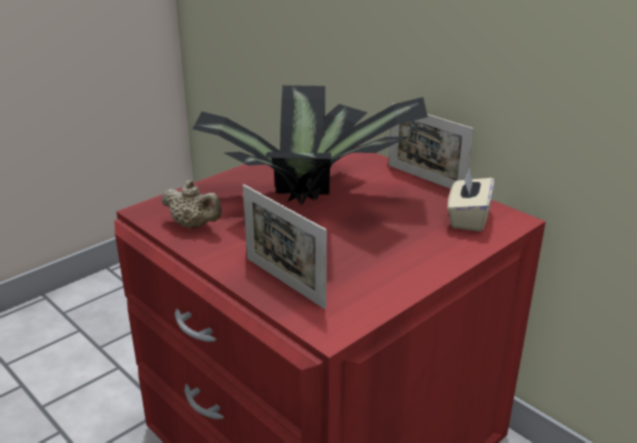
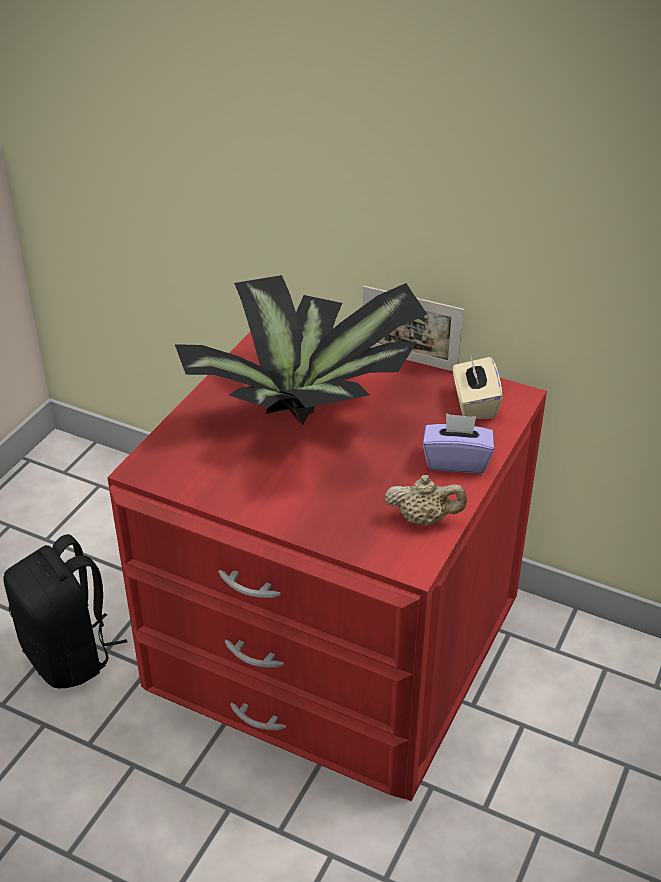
camera: 20 degrees left, 10 degrees up
(111, 384) = (69, 655): none -> black backpack
(194, 225) = (207, 476): beige teapot -> beige teapot (424, 519)
(284, 282) = (341, 523): picture frame -> none
(425, 257) = (456, 461): none -> purple tissue box

